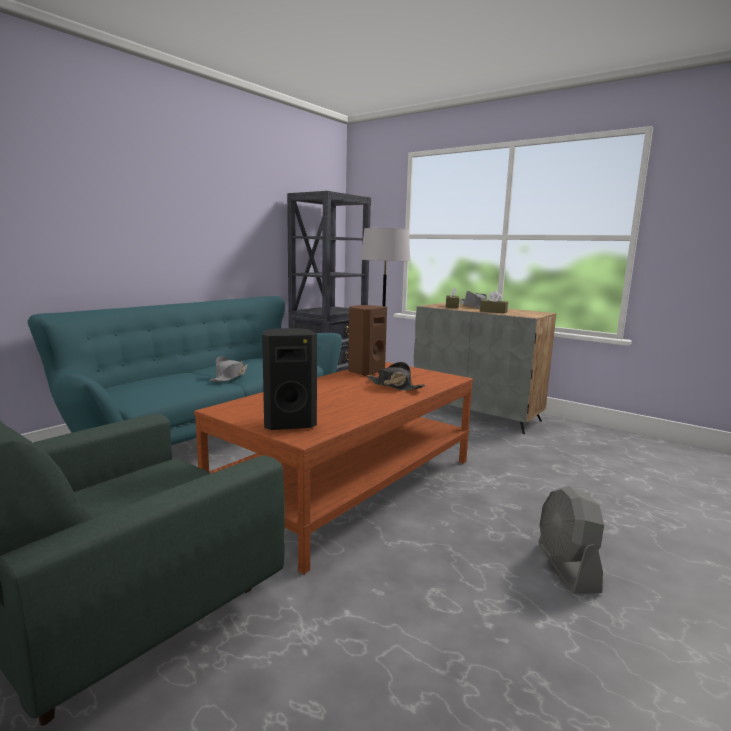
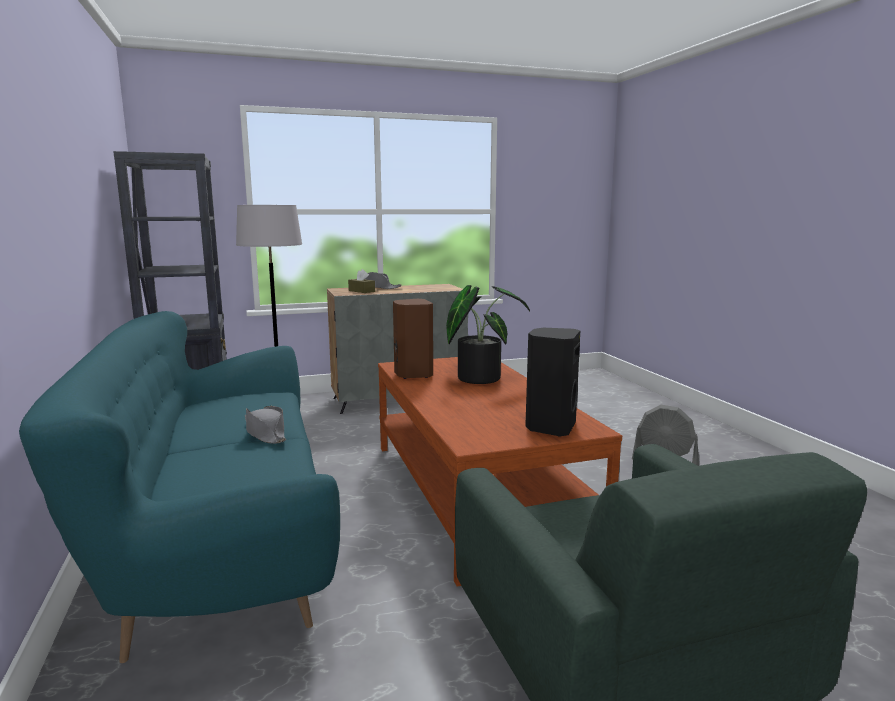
camera: 55 degrees left, 0 degrees up
(394, 386) = (479, 377): black hat -> potted plant
(493, 311) = (415, 290): brown tissue box -> none

